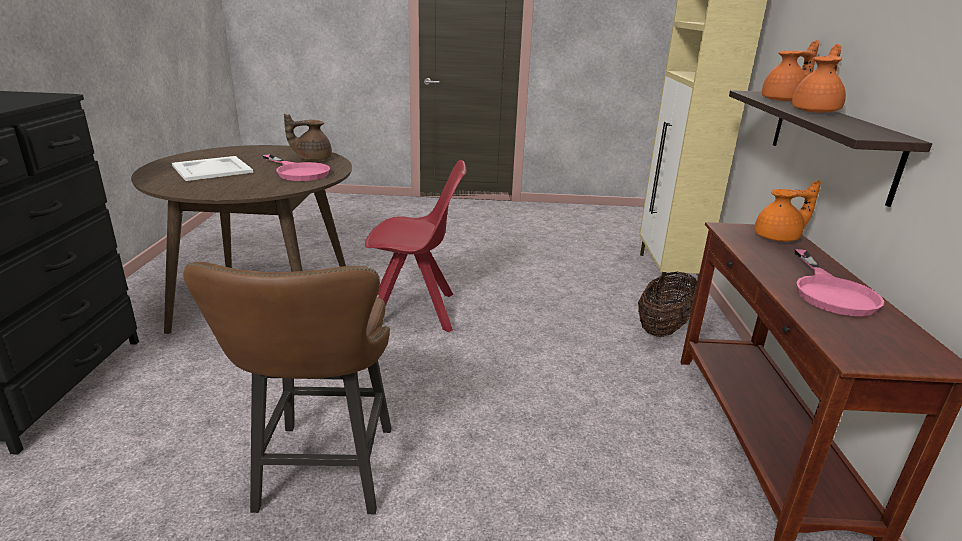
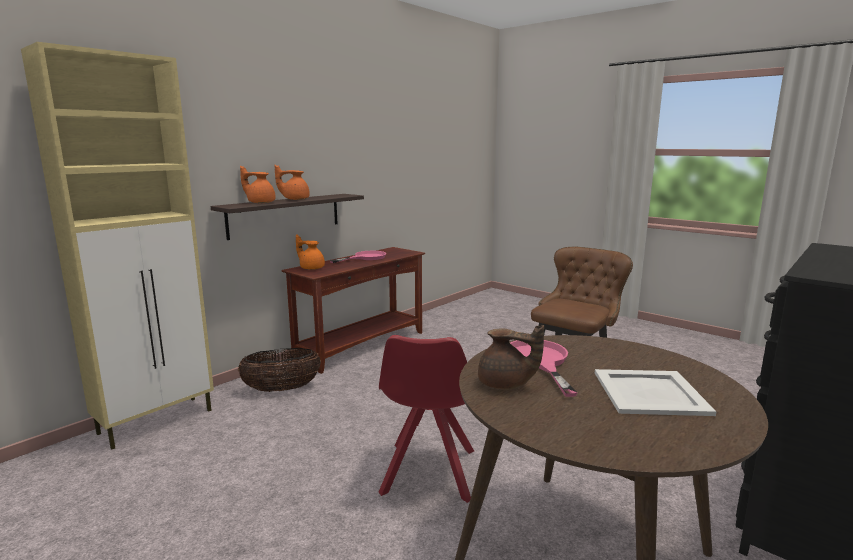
camera: 140 degrees left, 10 degrees down
(415, 312) = (428, 473): red chair -> red chair turned 120 degrees counterclockwise

